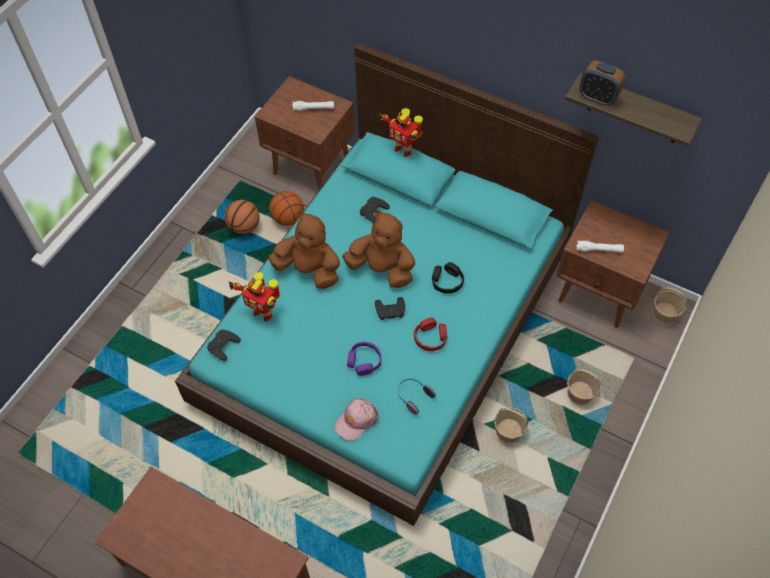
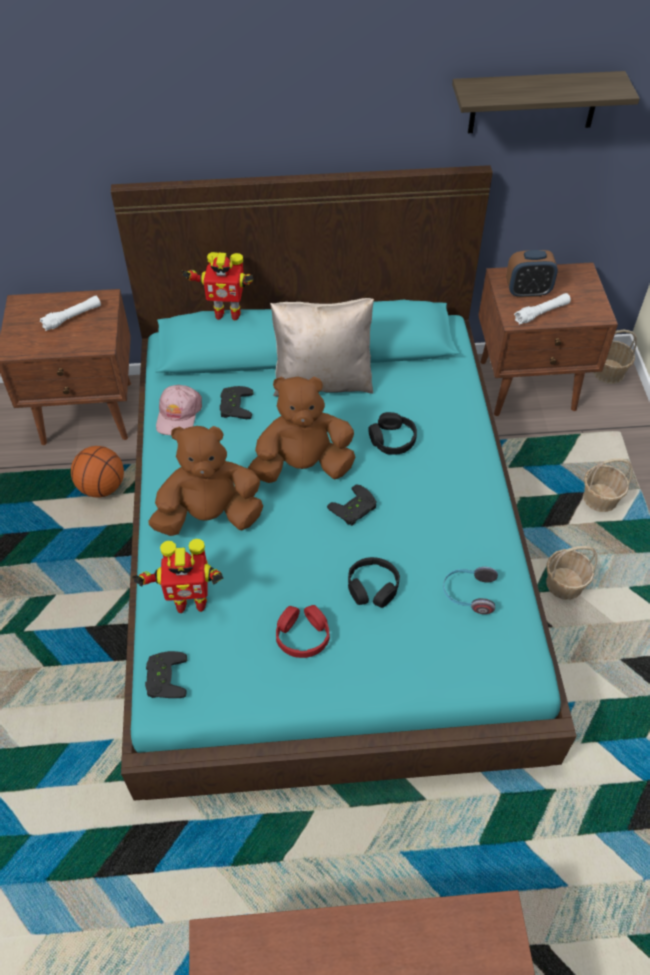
camera: 35 degrees left, 5 degrees down
(244, 227) = (49, 527): basketball -> none
(356, 420) = (425, 666): pink cap -> pink cap (178, 415)
(364, 361) = (372, 587): purple headphones -> black headphones
(430, 338) = (428, 513): red headphones -> red headphones (302, 636)
(436, 222) = (322, 381): none -> beige pillow
(598, 97) = (499, 94): alarm clock -> alarm clock (527, 291)

